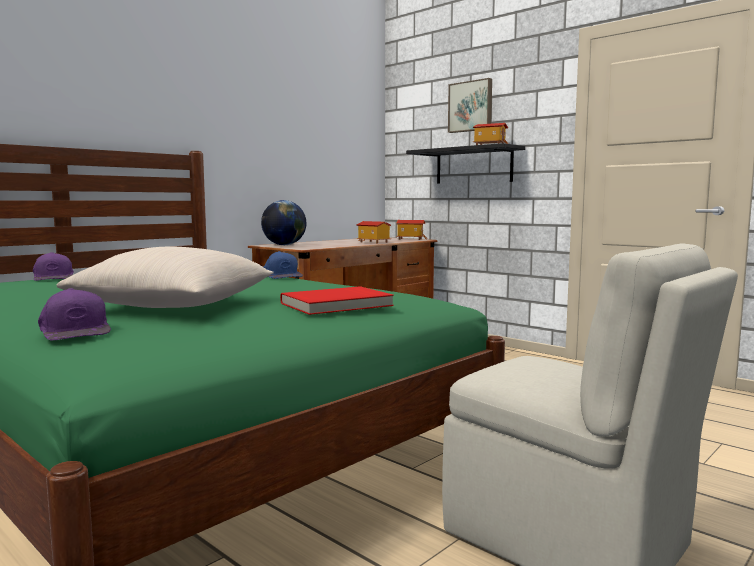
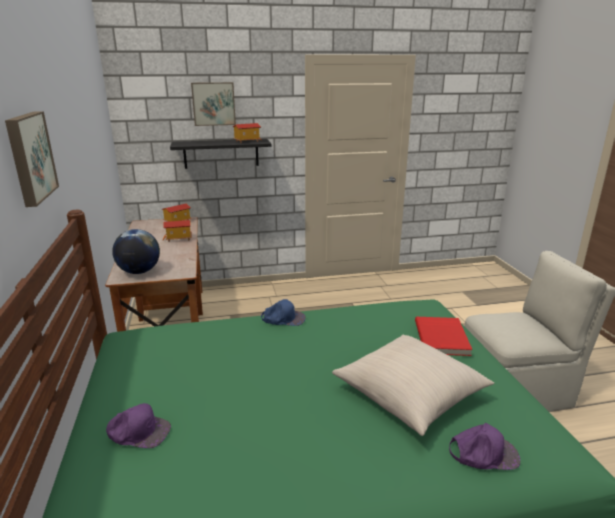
camera: 55 degrees left, 15 degrees up
(140, 88) = (29, 157): none -> picture

